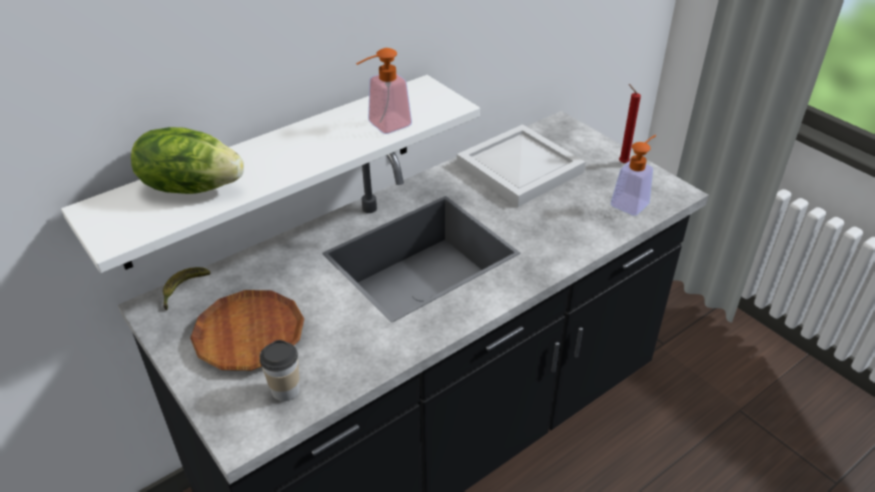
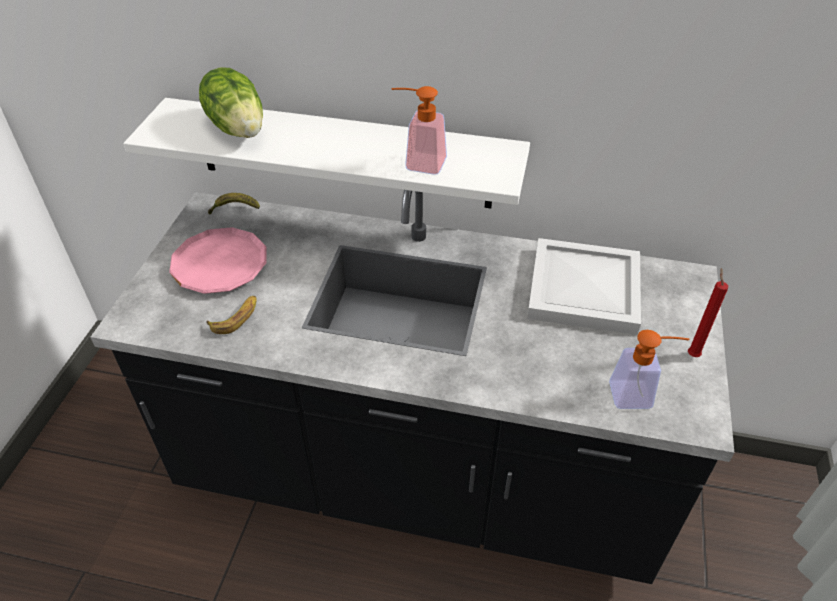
camera: 50 degrees right, 5 degrees up
(249, 335) = (220, 265): brown plate -> pink plate
(285, 390) = (183, 316): cup -> none
(331, 356) = (236, 318): none -> banana

